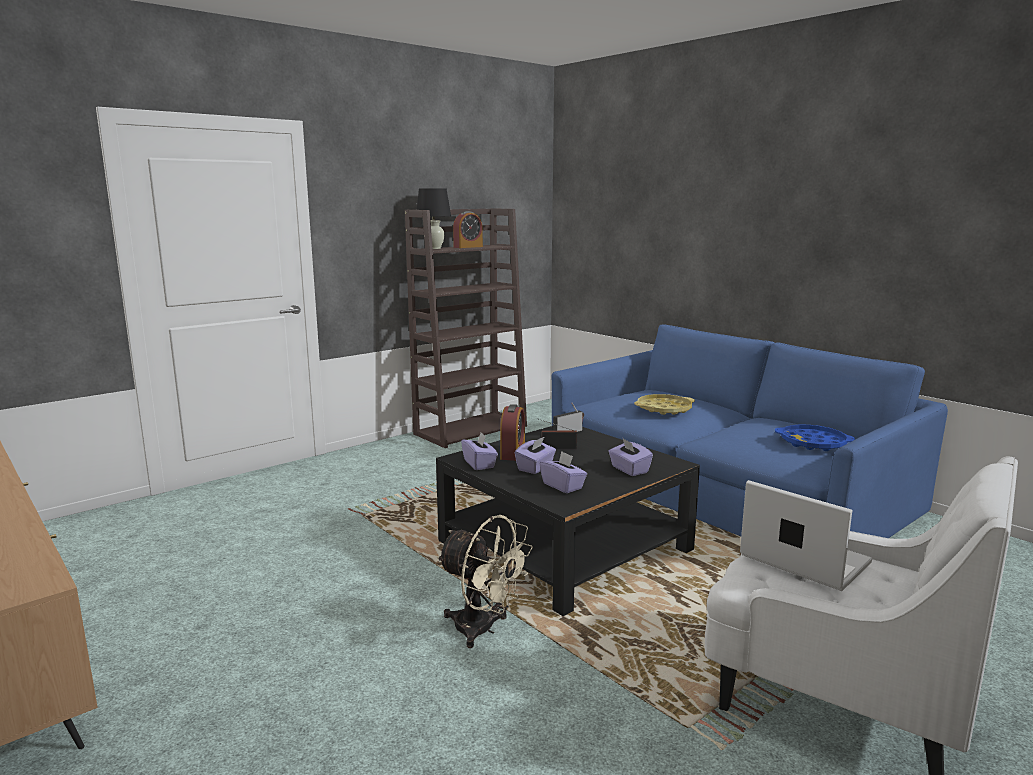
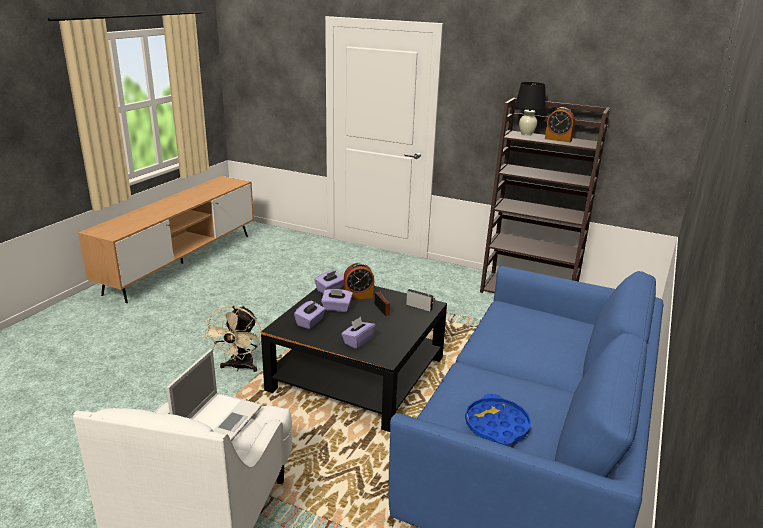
camera: 65 degrees right, 10 degrees up
(664, 409) = (521, 337): yellow tray -> none

